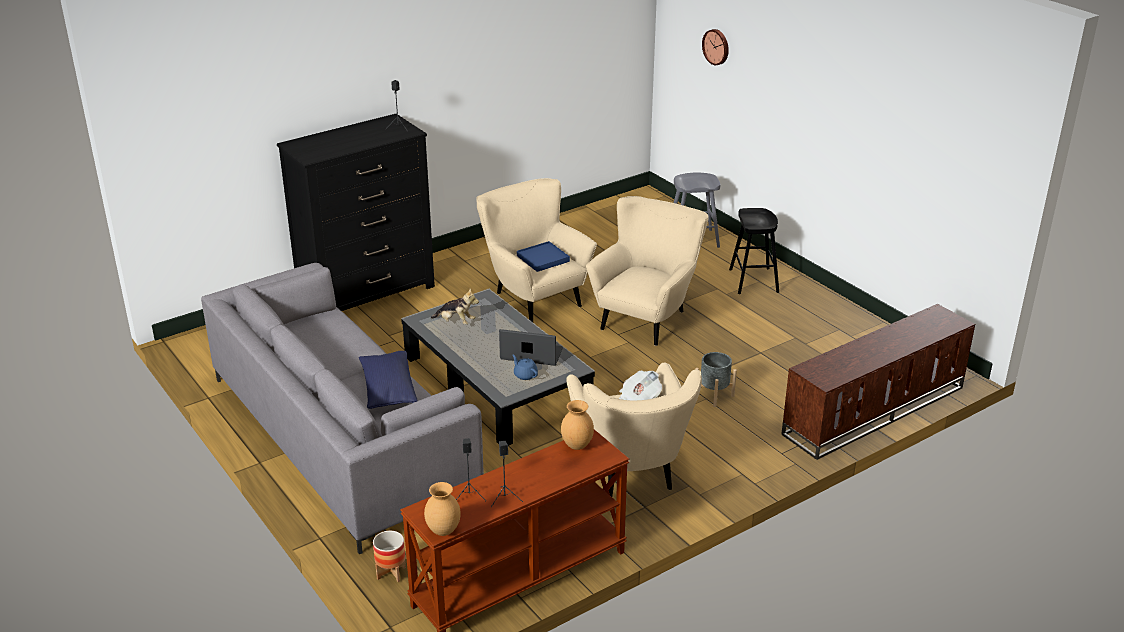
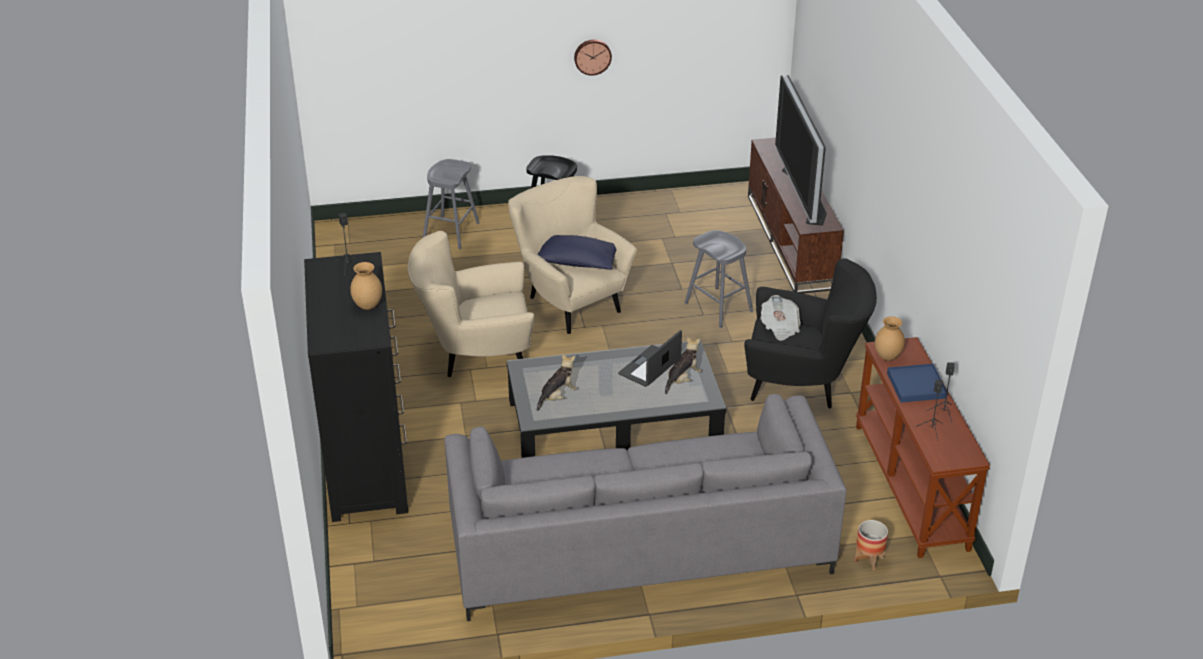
camera: 65 degrees left, 5 degrees up
(388, 390) = (685, 458): blue pillow -> blue pillow (577, 262)
(443, 531) = (973, 455): brown vase -> brown vase (368, 306)
(525, 375) = (682, 380): blue teapot -> plush toy
(543, 258) = (493, 307): blue tray -> blue tray (916, 385)
(631, 473) = (802, 385): beige armchair -> black armchair
(714, 395) = (718, 307): grey planter -> grey stool
(716, 46) = (399, 35): wall clock -> wall clock (592, 56)
(864, 354) = (803, 195): none -> television

